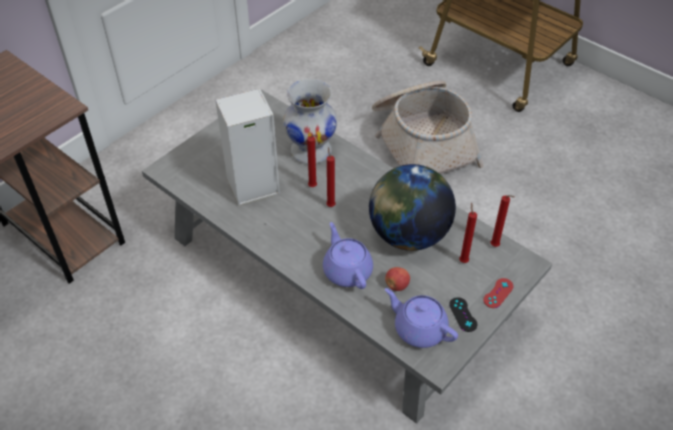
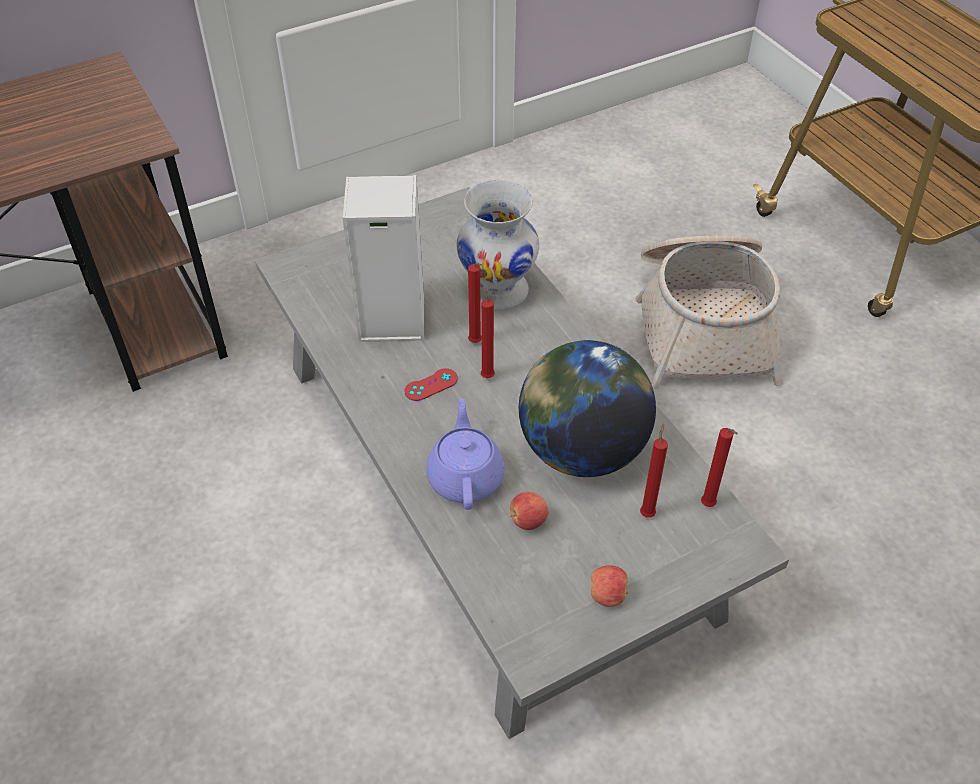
camera: 20 degrees right, 0 degrees up
(419, 329) = (530, 596): purple teapot -> none
(463, 314) = (608, 595): black game controller -> apple
(498, 293) = (679, 579): red game controller -> red game controller (431, 385)

